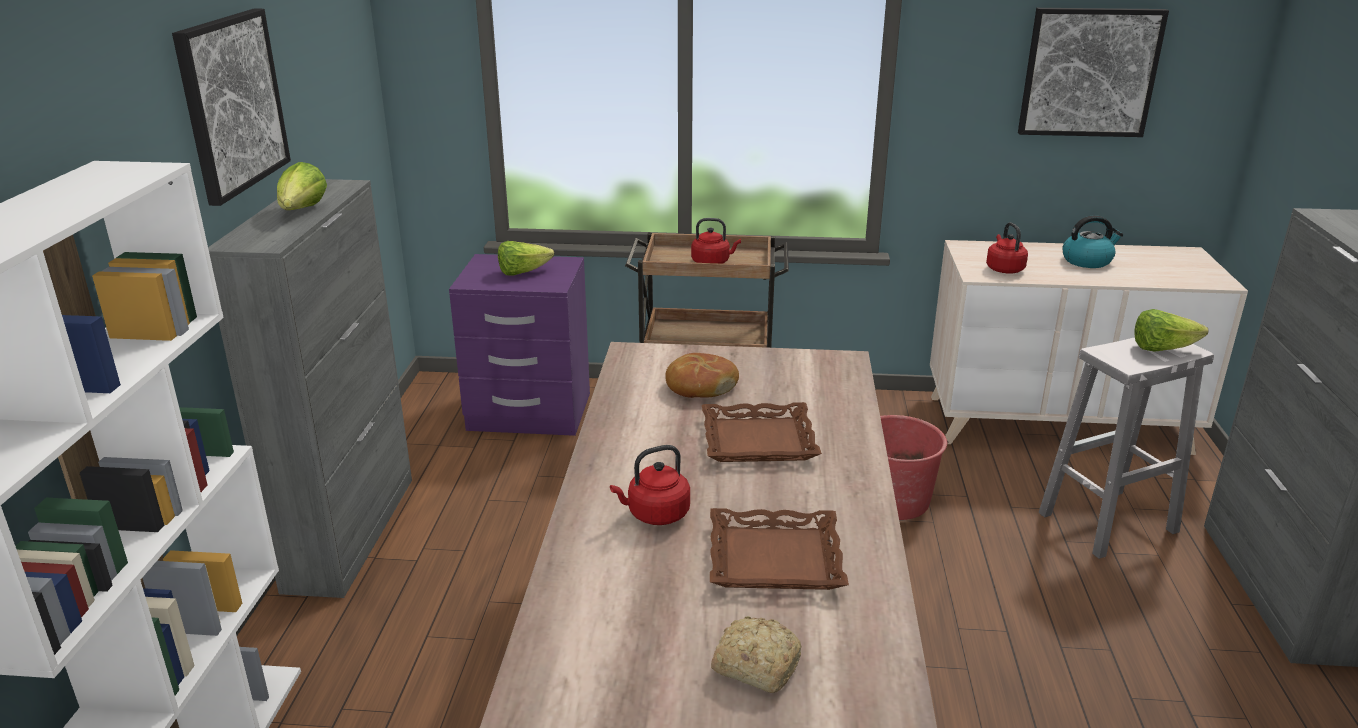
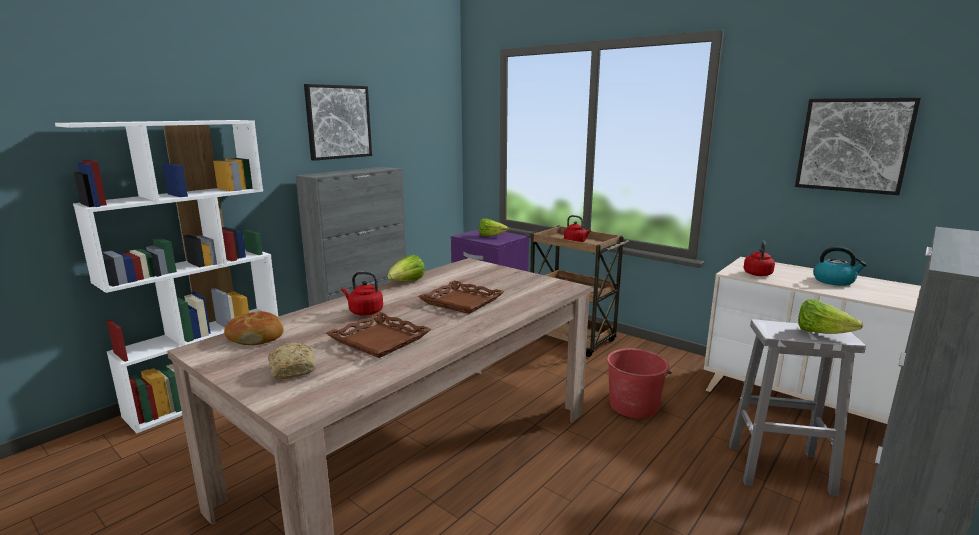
camera: 35 degrees right, 10 degrees down
(302, 211) = (354, 171): lettuce -> lettuce (406, 283)
(700, 386) = (476, 279): bread -> bread (256, 337)

